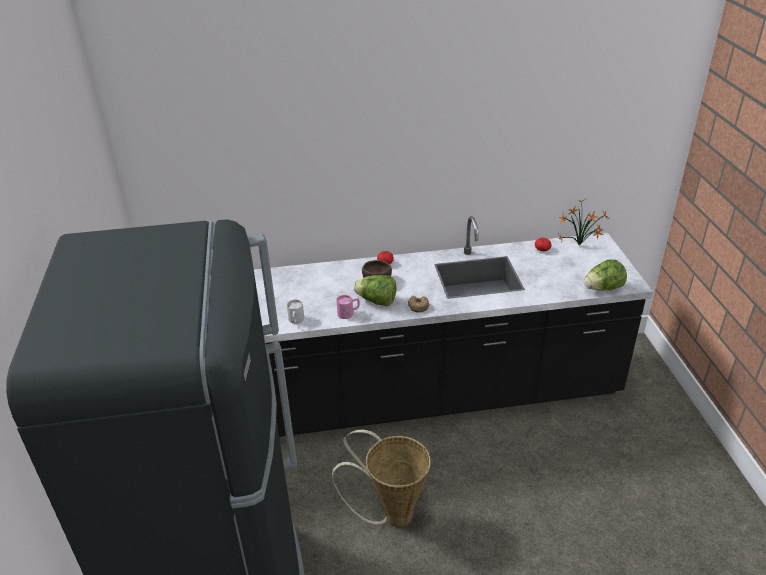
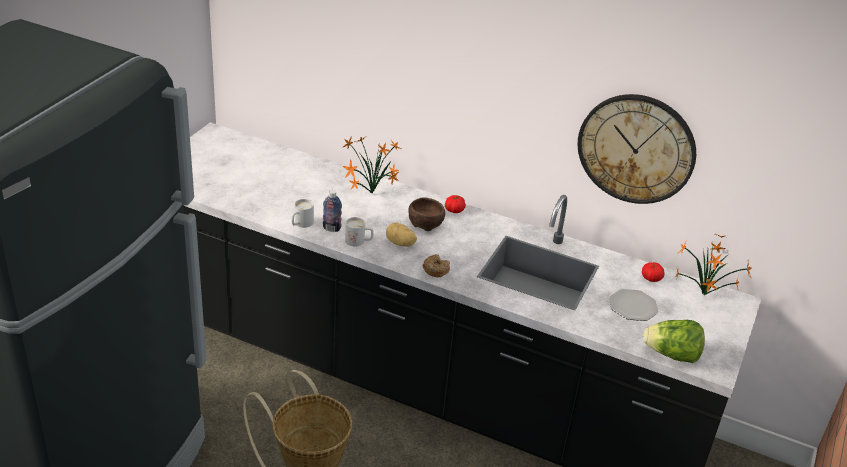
camera: 30 degrees right, 0 degrees up
(319, 278) = (370, 194): none -> potted plant
(320, 313) = (331, 228): none -> bottle
(348, 313) = (359, 241): pink mug -> white mug
(376, 301) = (400, 243): lettuce -> potato
(508, 164) = (636, 148): none -> wall clock
(552, 271) = (632, 307): none -> plate

